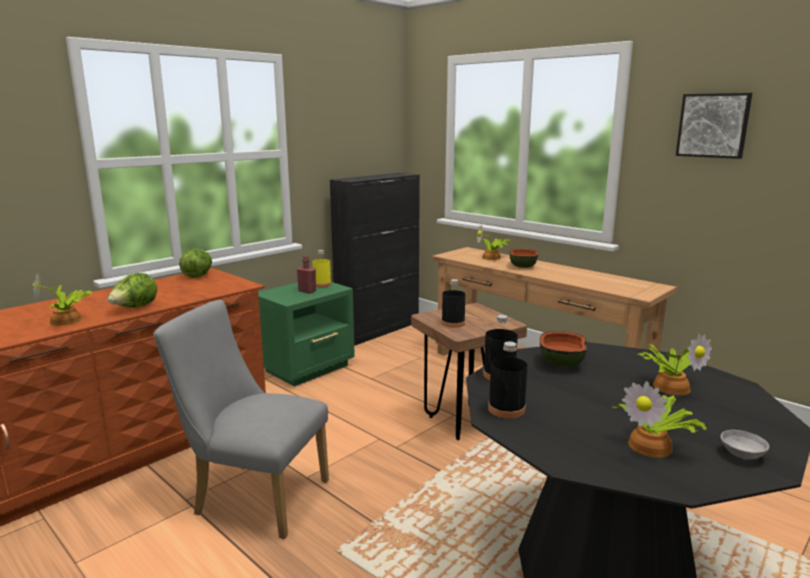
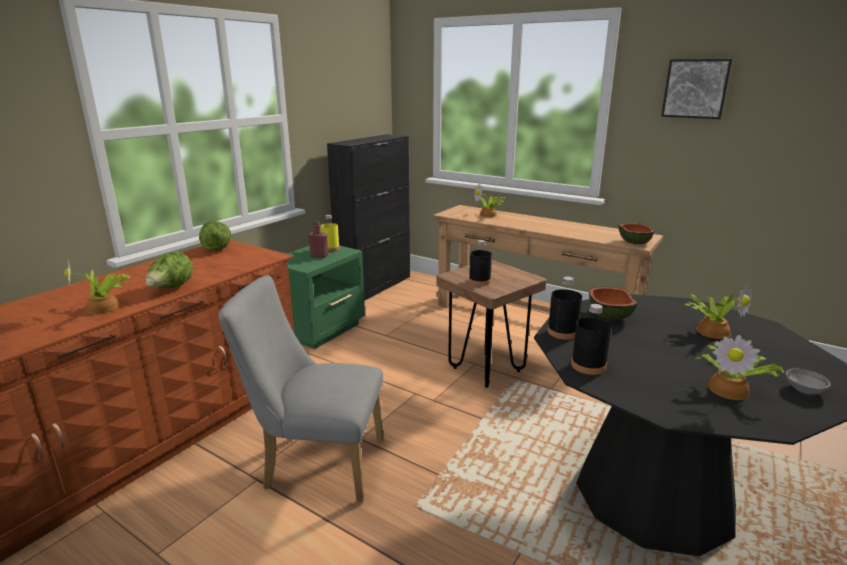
camera: 10 degrees left, 5 degrees up
(522, 266) = (520, 222): bowl -> bowl (633, 242)

